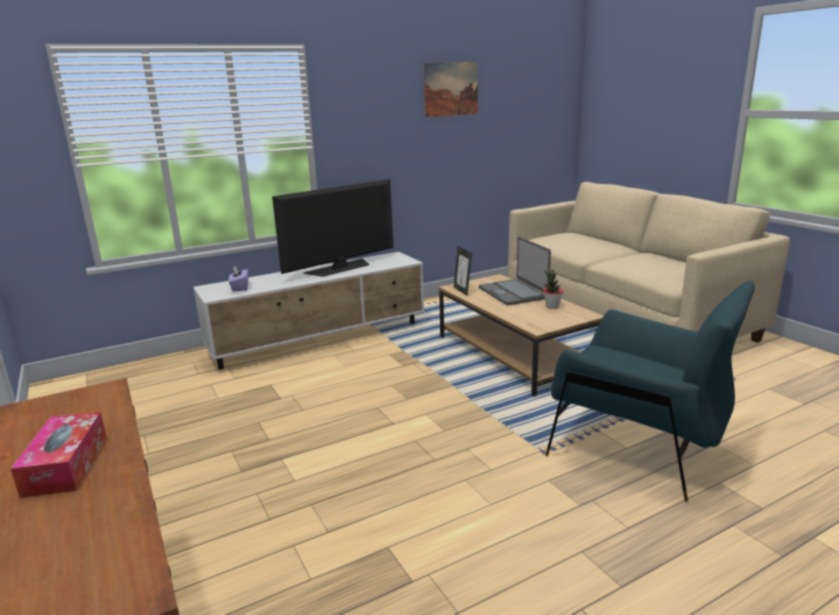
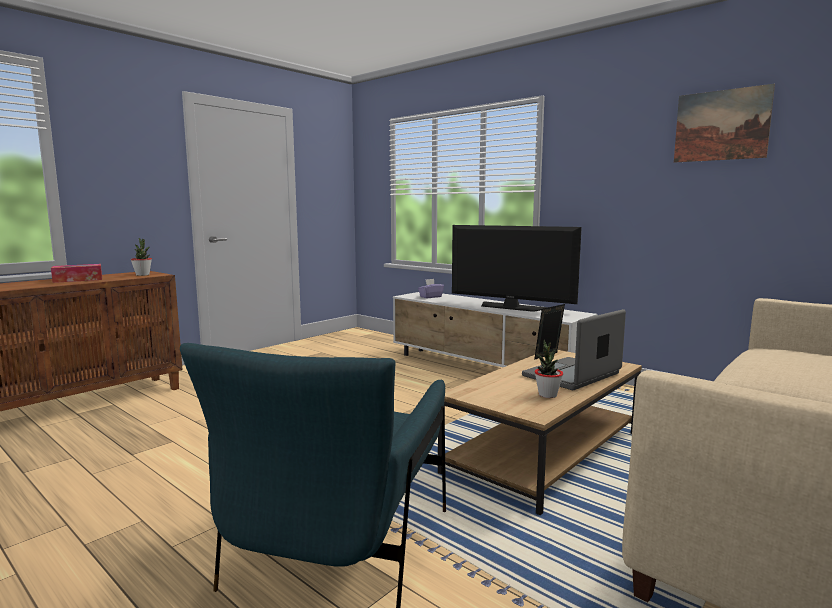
camera: 70 degrees right, 10 degrees down
(82, 404) = (142, 275): none -> potted plant

